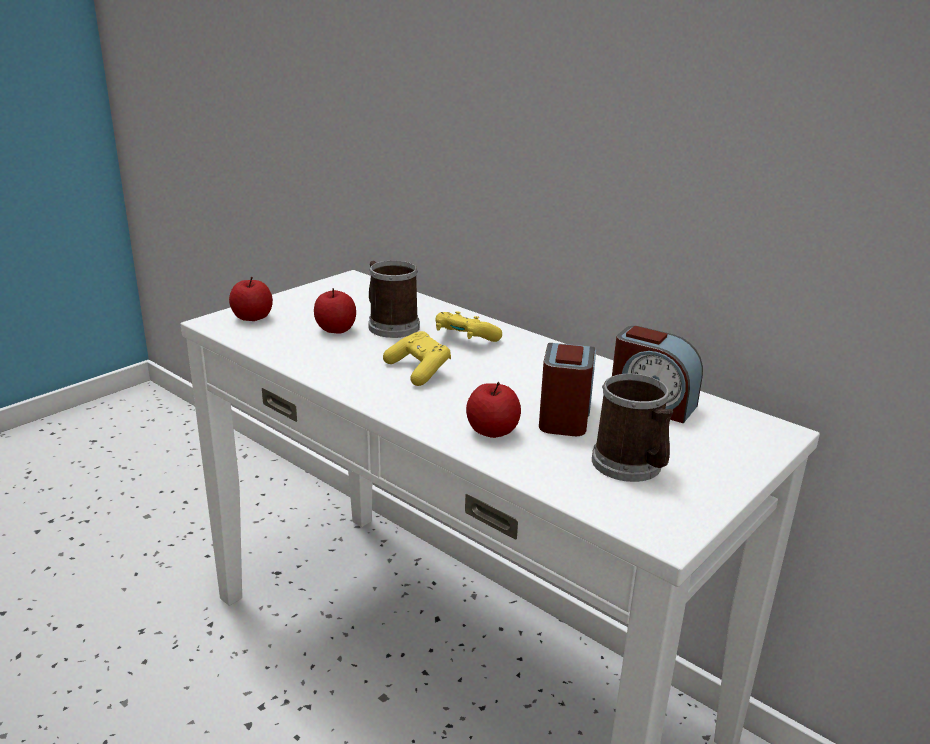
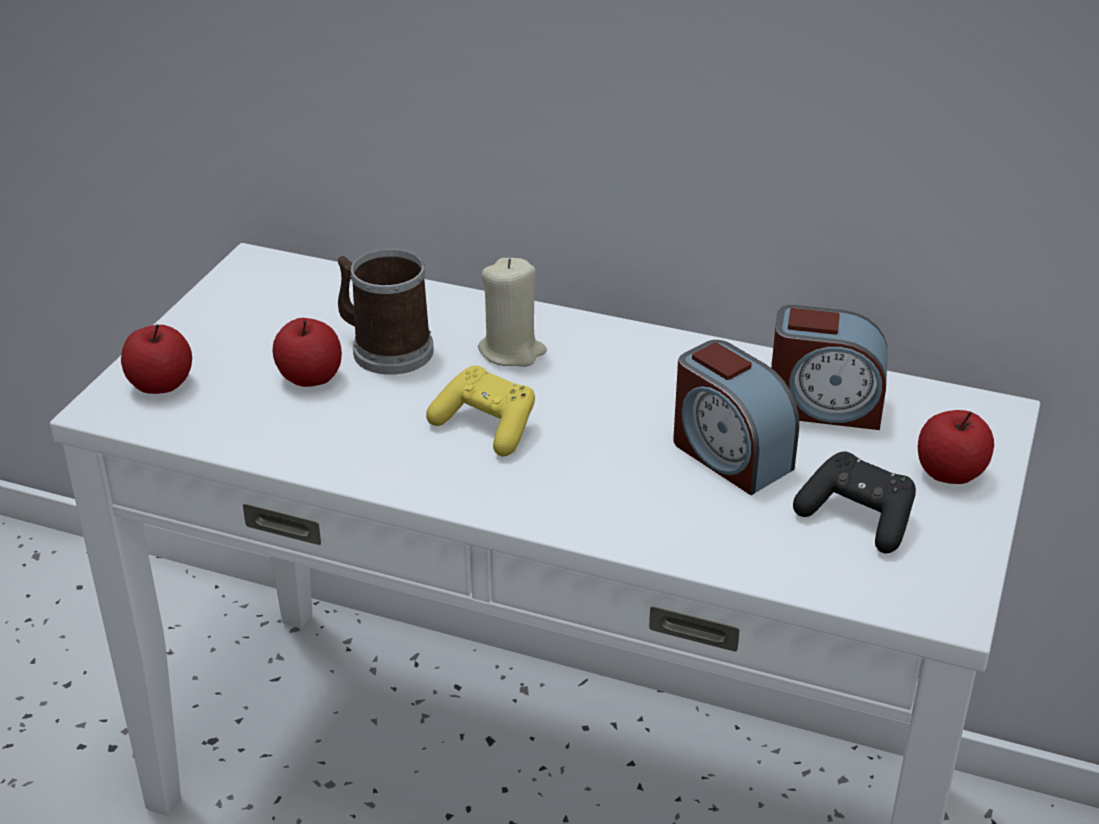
camera: 20 degrees left, 10 degrees up
(465, 339) = (512, 351): yellow game controller -> beige candle
(492, 431) = (655, 509): apple -> apple (950, 473)
(565, 415) = (729, 455): alarm clock -> alarm clock turned 150 degrees clockwise
(632, 466) = (857, 518): mug -> black game controller

